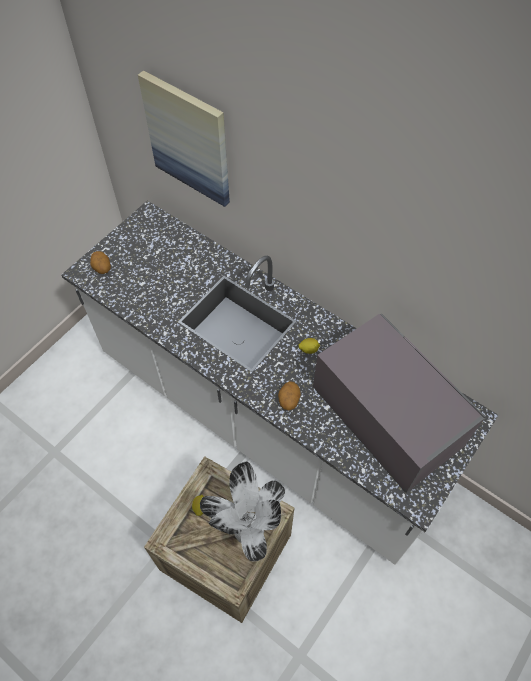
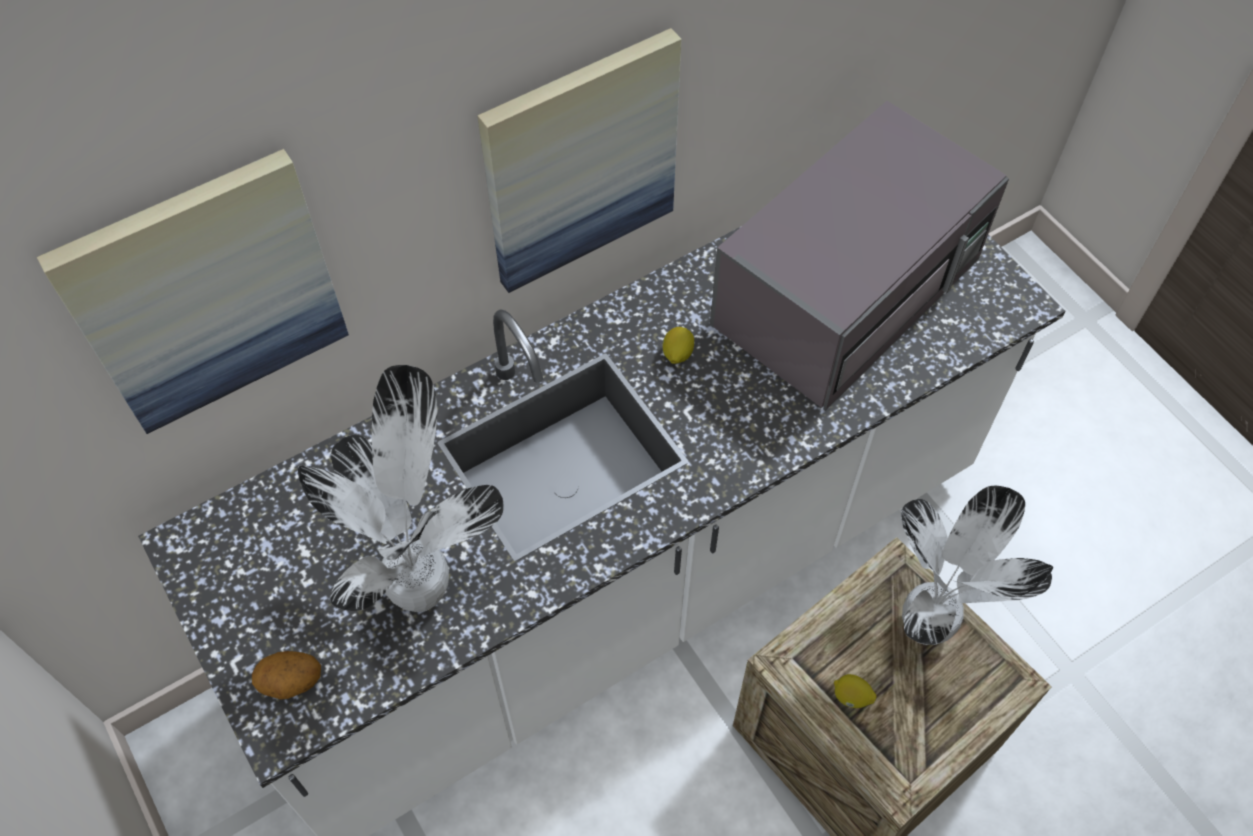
camera: 70 degrees left, 0 degrees up
(155, 294) = (422, 586): none -> potted plant
(288, 400) = (772, 421): potato -> none
(335, 242) = (580, 162): none -> picture
(385, 414) = (848, 288): grey microwave -> grey microwave turned 150 degrees clockwise

